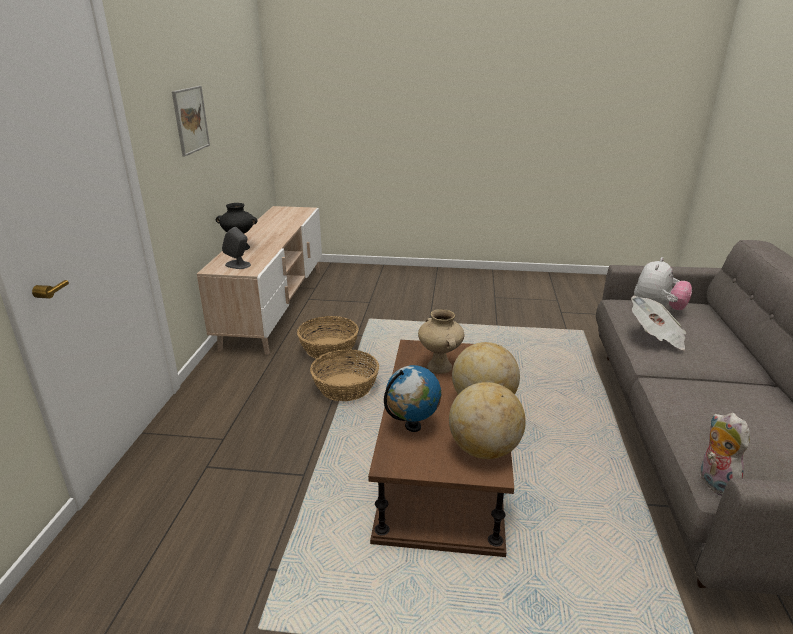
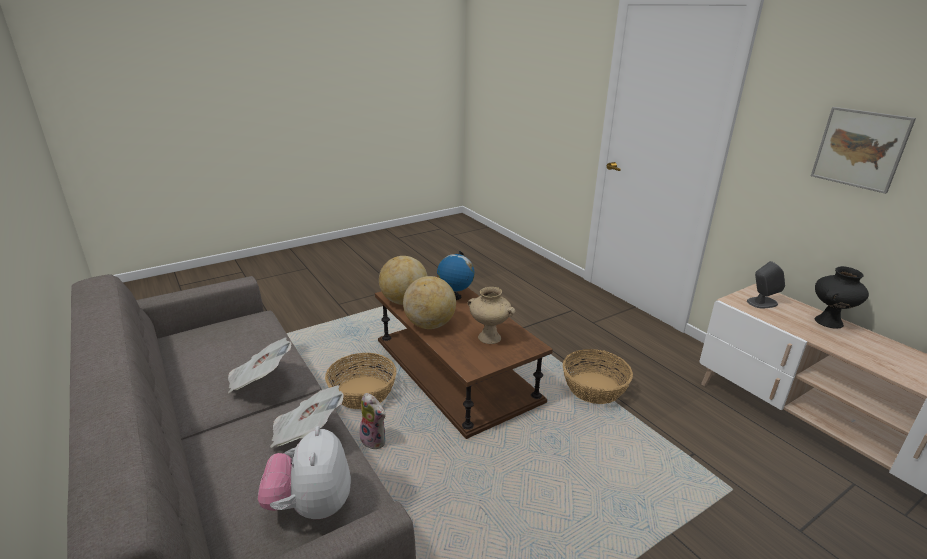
camera: 140 degrees right, 0 degrees up
(329, 349) = (676, 418): basket -> basket (362, 393)
(701, 386) = (260, 379): none -> newspaper
(713, 482) = (261, 317): plush toy -> plush toy (375, 440)

